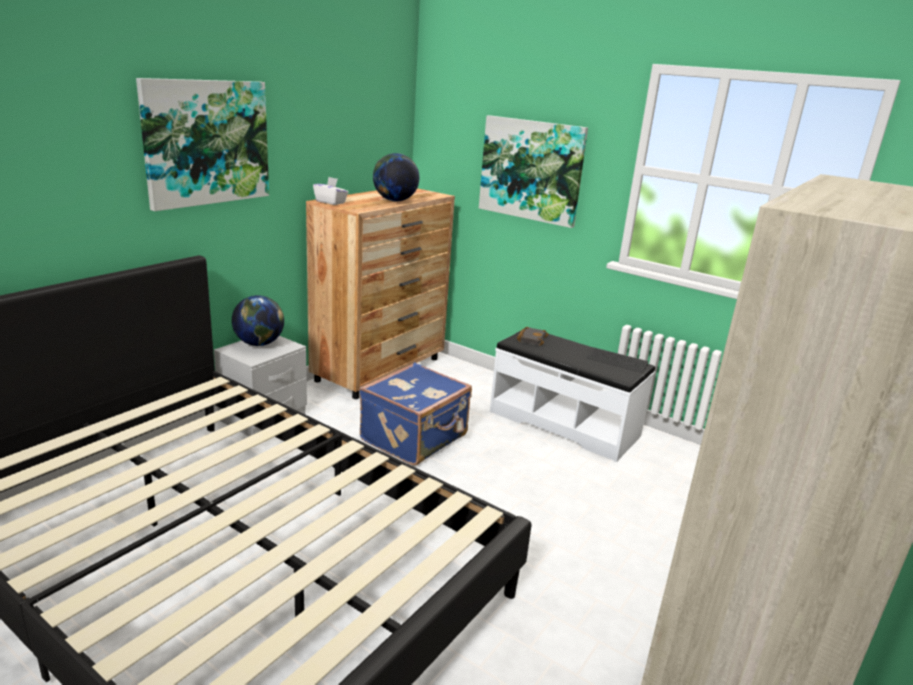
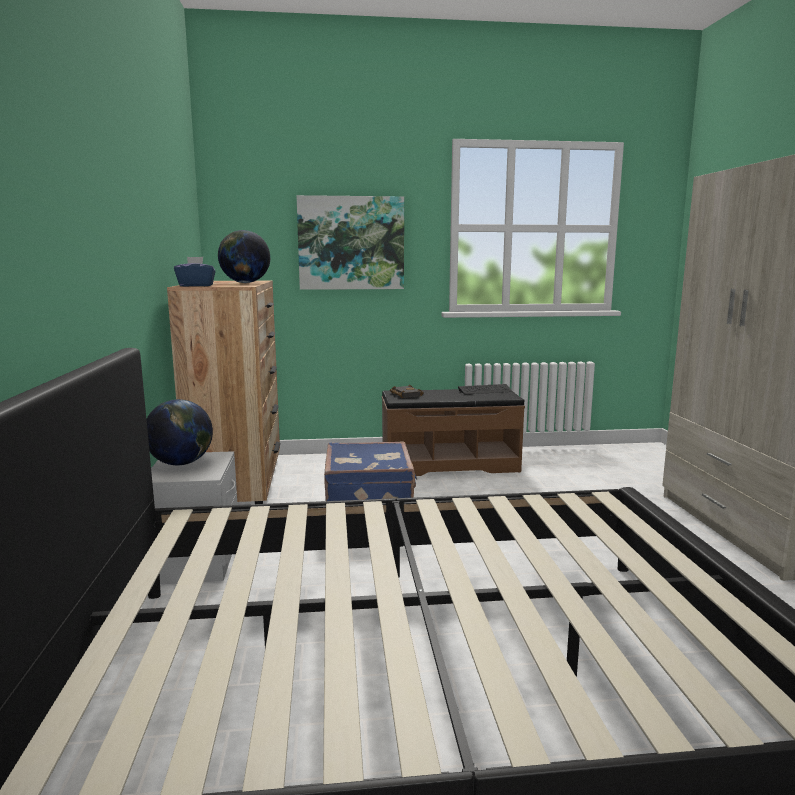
camera: 40 degrees left, 10 degrees down
(207, 142) = (111, 196): picture -> none
(330, 202) = (196, 286): white tissue box -> blue tissue box
(564, 423) = (449, 464): white bench -> brown bench

